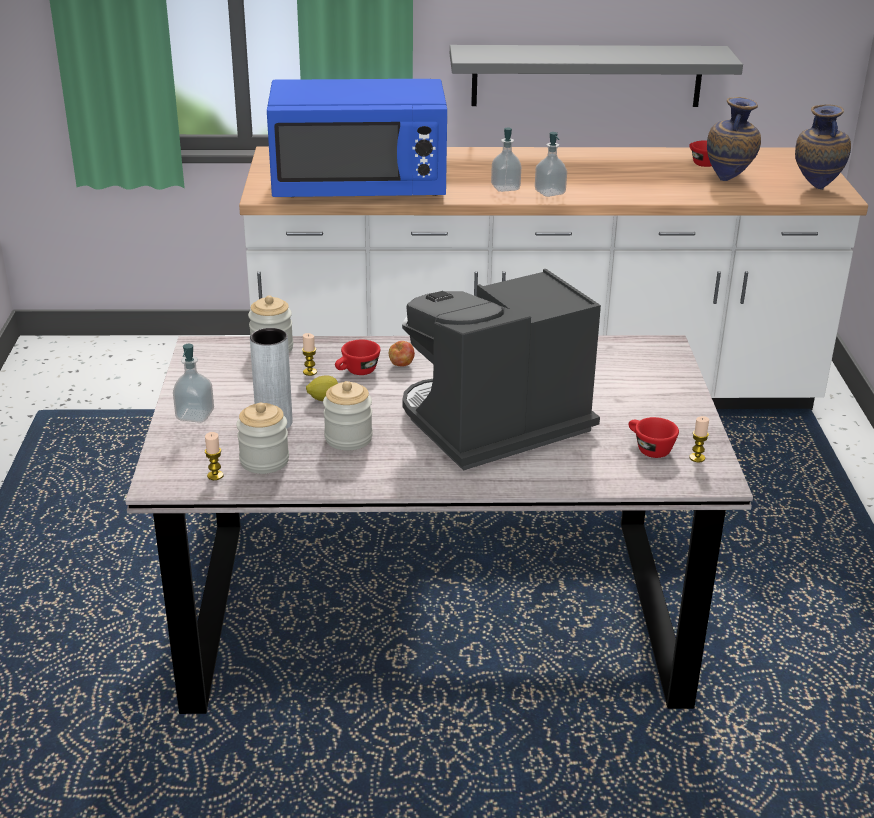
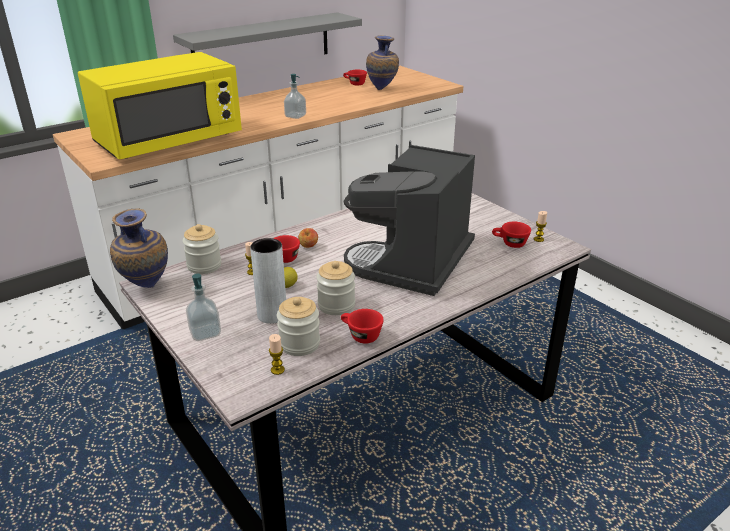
camera: 35 degrees left, 0 degrees up
(331, 478) = (360, 335): none -> red cup
(360, 188) = (169, 141): blue microwave -> yellow microwave
(505, 188) = (265, 120): soap dispenser -> none
(814, 189) = (428, 84): vase -> vase (145, 288)

